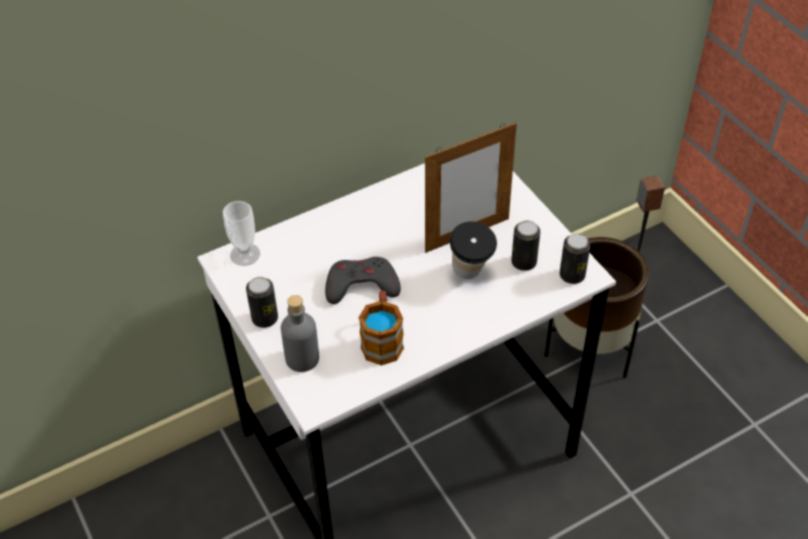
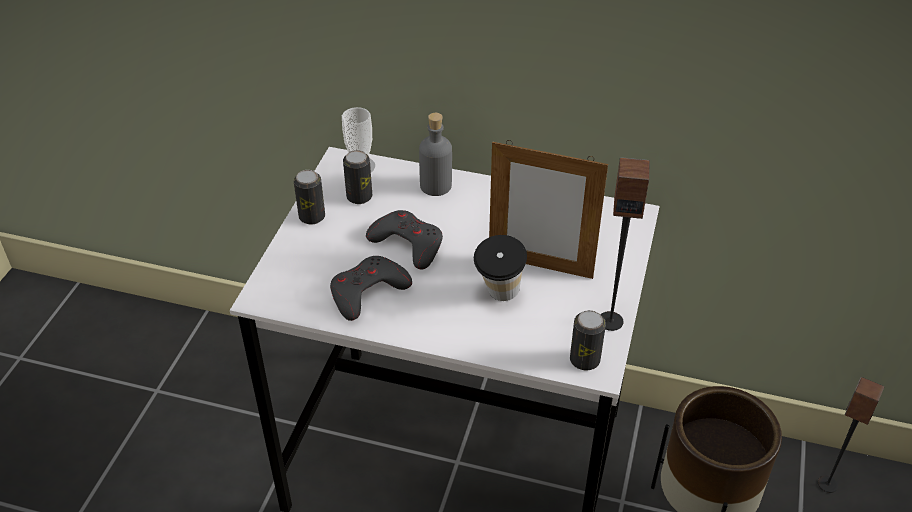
camera: 45 degrees right, 5 degrees down
(302, 358) = (297, 261): grey bottle -> grey bottle (436, 186)
(382, 340) = (367, 292): mug -> grey game controller
(523, 262) = (557, 320): can -> can (359, 197)
(553, 238) = (610, 320): none -> speaker

